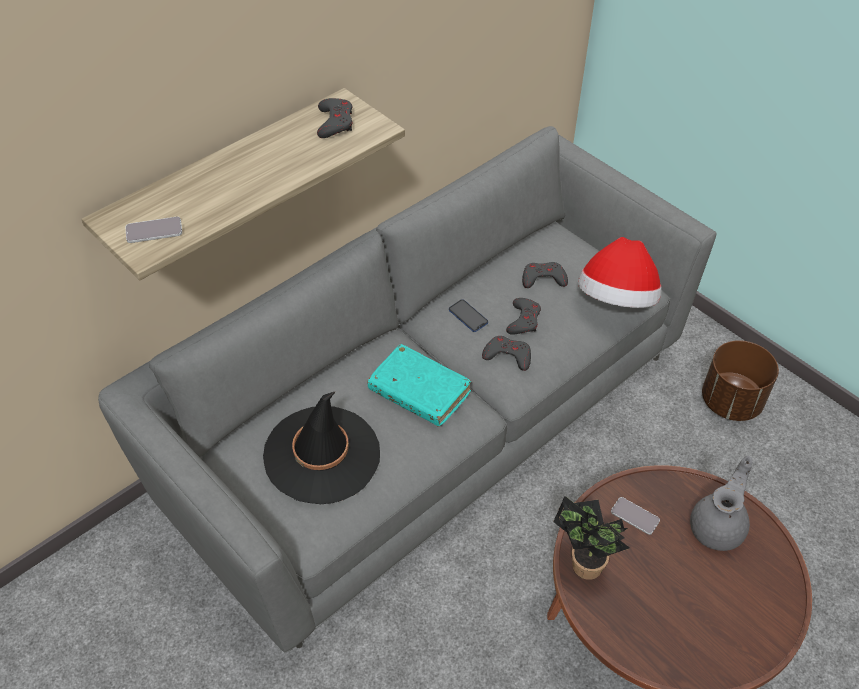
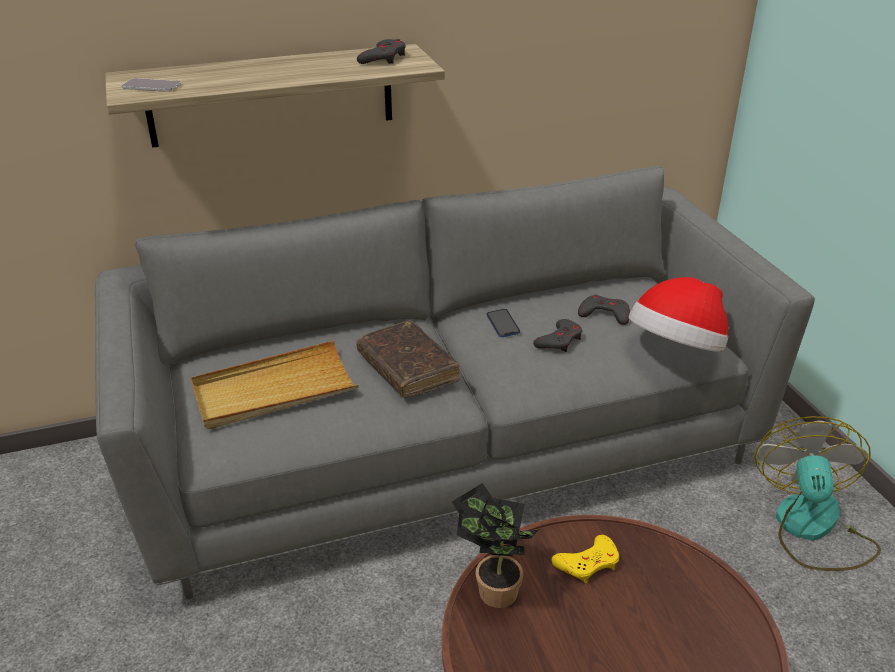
camera: 25 degrees right, 15 degrees down
(322, 455) = (274, 390): black hat -> beige tray
(419, 392) = (407, 368): turquoise book -> brown book
(507, 355) = (522, 364): grey game controller -> none
(635, 516) = (588, 563): phone -> yellow game controller
(718, 527) = (689, 609): grey teapot -> none
(730, 402) = (812, 529): brown planter -> fan

